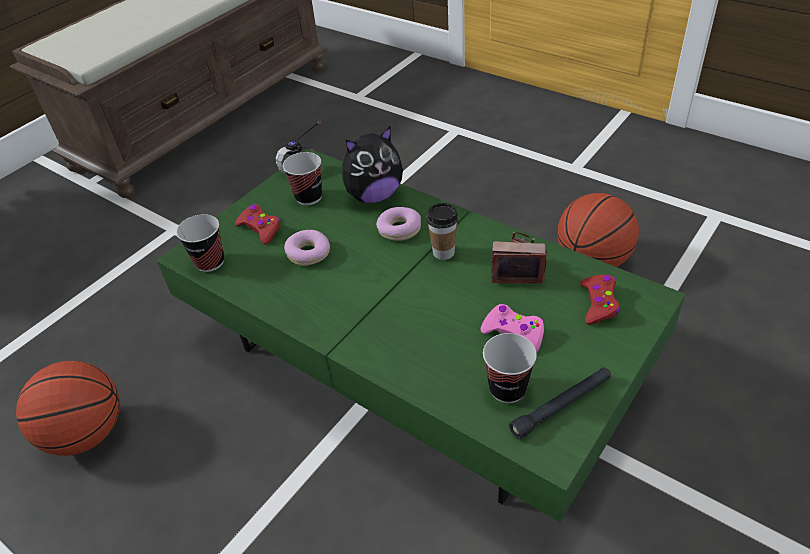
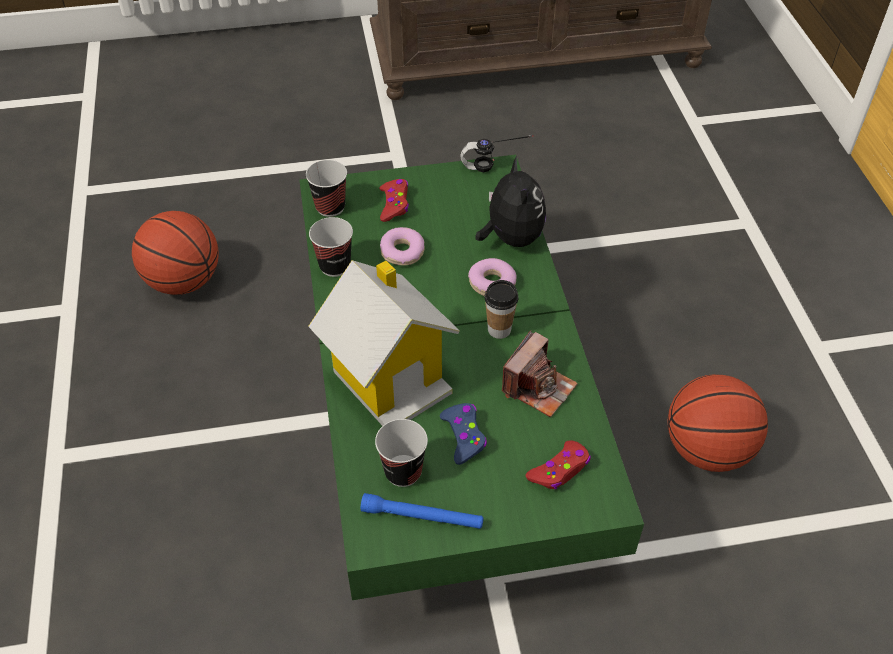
camera: 40 degrees right, 5 degrees up
(308, 197) = (460, 202): cup -> cup (335, 266)
(374, 195) = (511, 238): plush toy -> plush toy turned 120 degrees counterclockwise
(412, 337) = (390, 378): none -> toy house
(514, 332) = (464, 436): pink game controller -> blue game controller
(516, 267) = (538, 387): camera -> camera turned 75 degrees clockwise
(561, 406) = (422, 517): black flashlight -> blue flashlight

